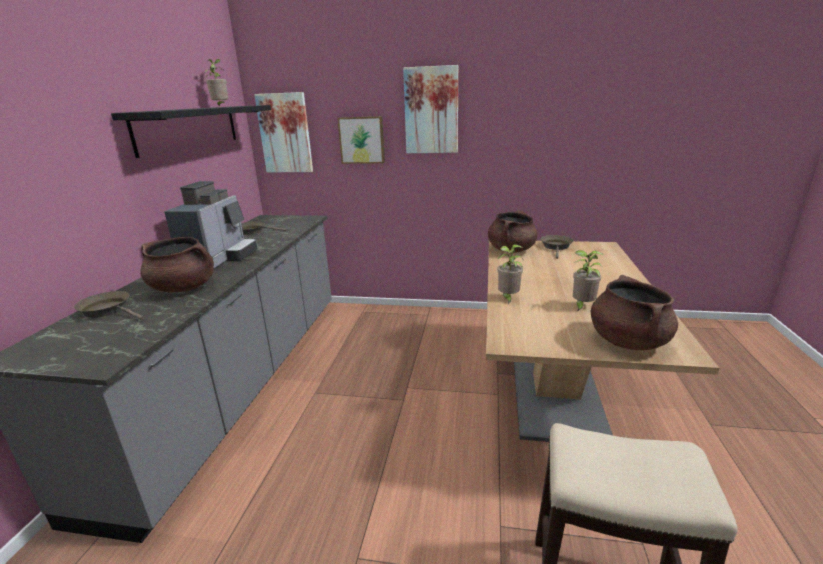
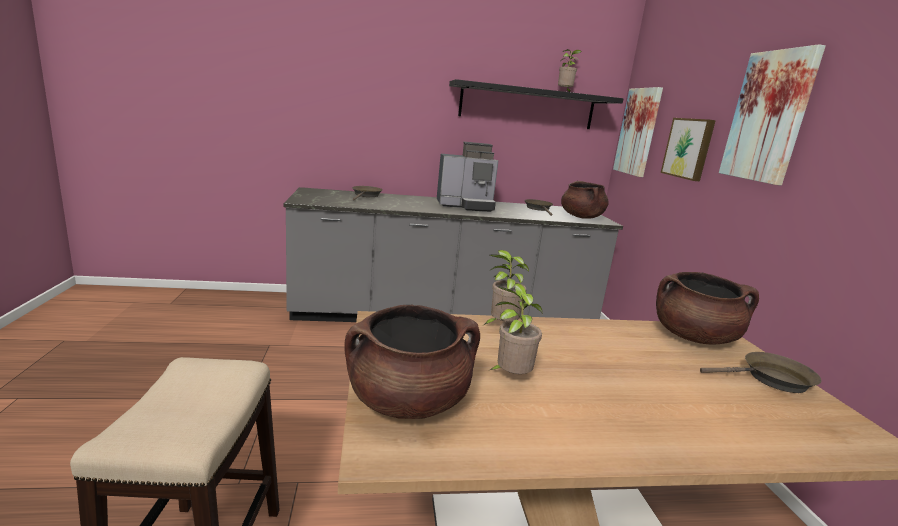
camera: 70 degrees right, 5 degrees down
(184, 288) = (405, 203): brown cooking pot -> brown cooking pot (581, 217)

